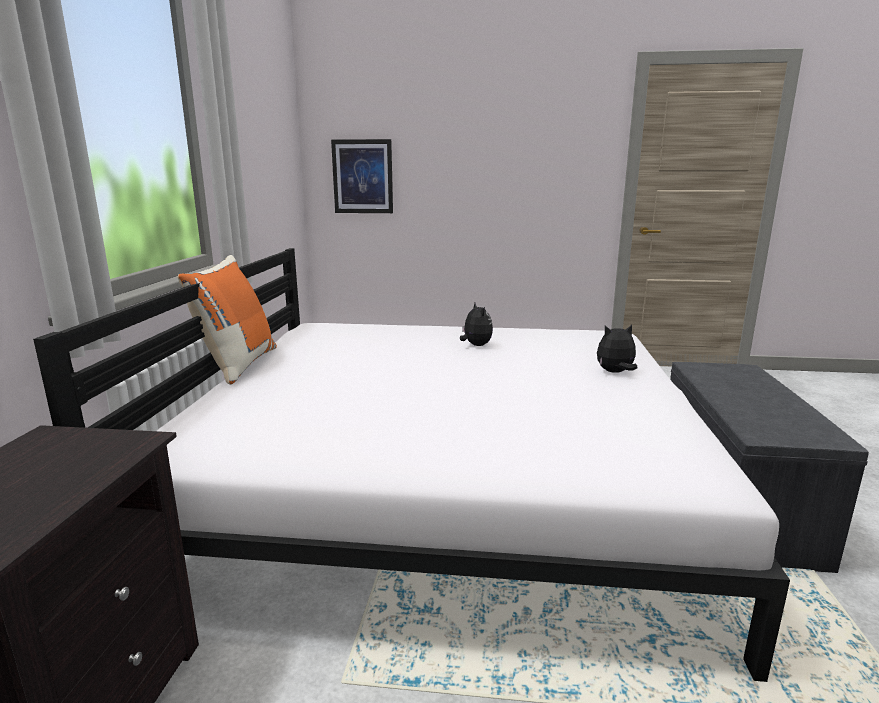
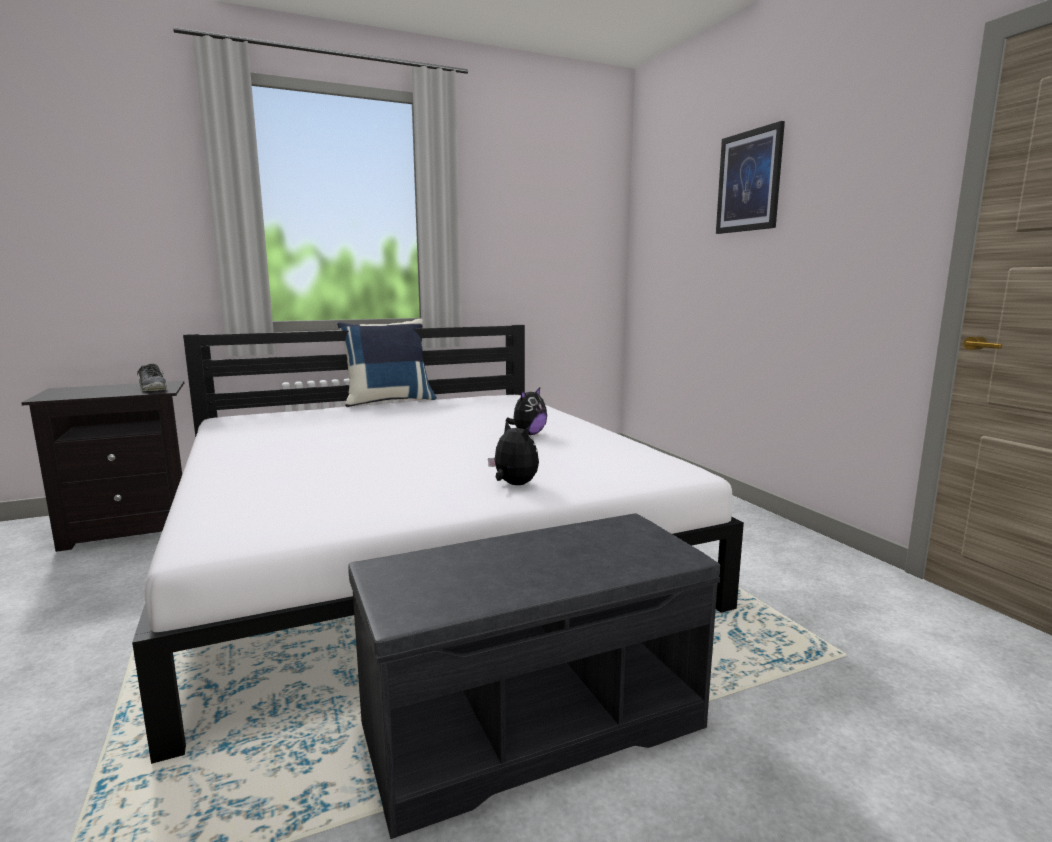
camera: 60 degrees right, 5 degrees down
(92, 447) = (153, 388): none -> shoe
(237, 364) = (389, 401): orange pillow -> blue pillow
(363, 176) = (664, 261): picture -> picture (749, 181)

